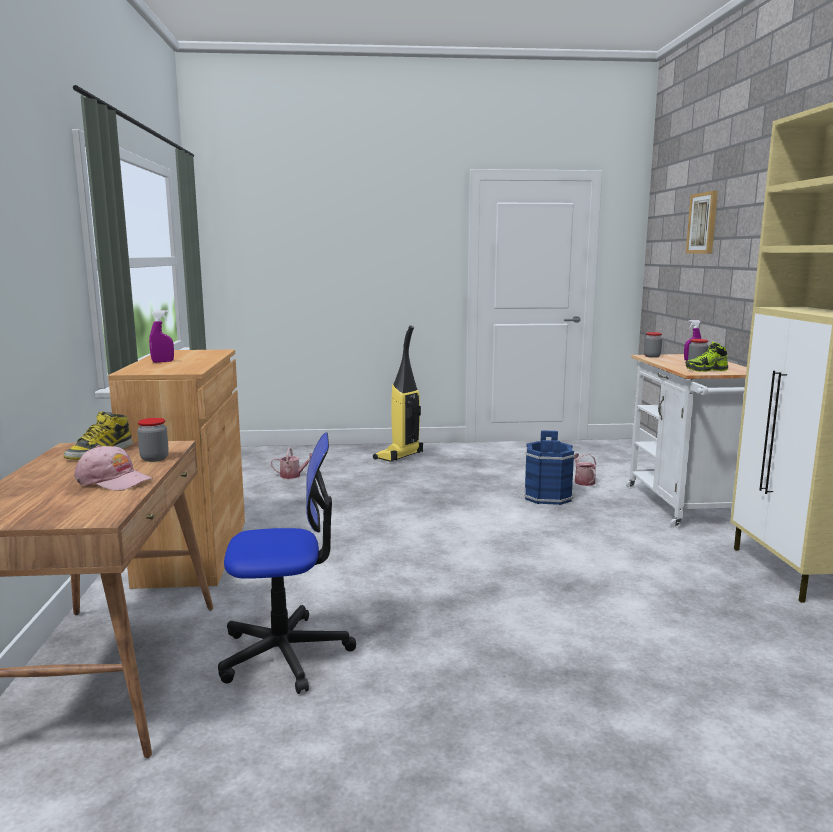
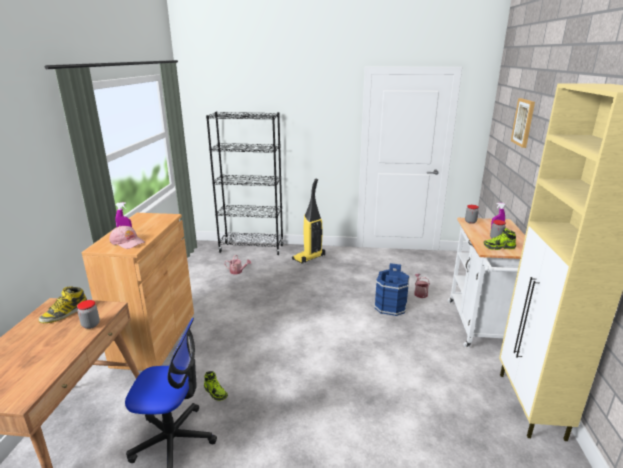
camera: 10 degrees right, 10 degrees up
(114, 480) = (53, 352): pink cap -> pink cap (127, 242)
(303, 451) = (252, 249): none -> black bookcase
(326, 599) = (215, 392): none -> shoe

